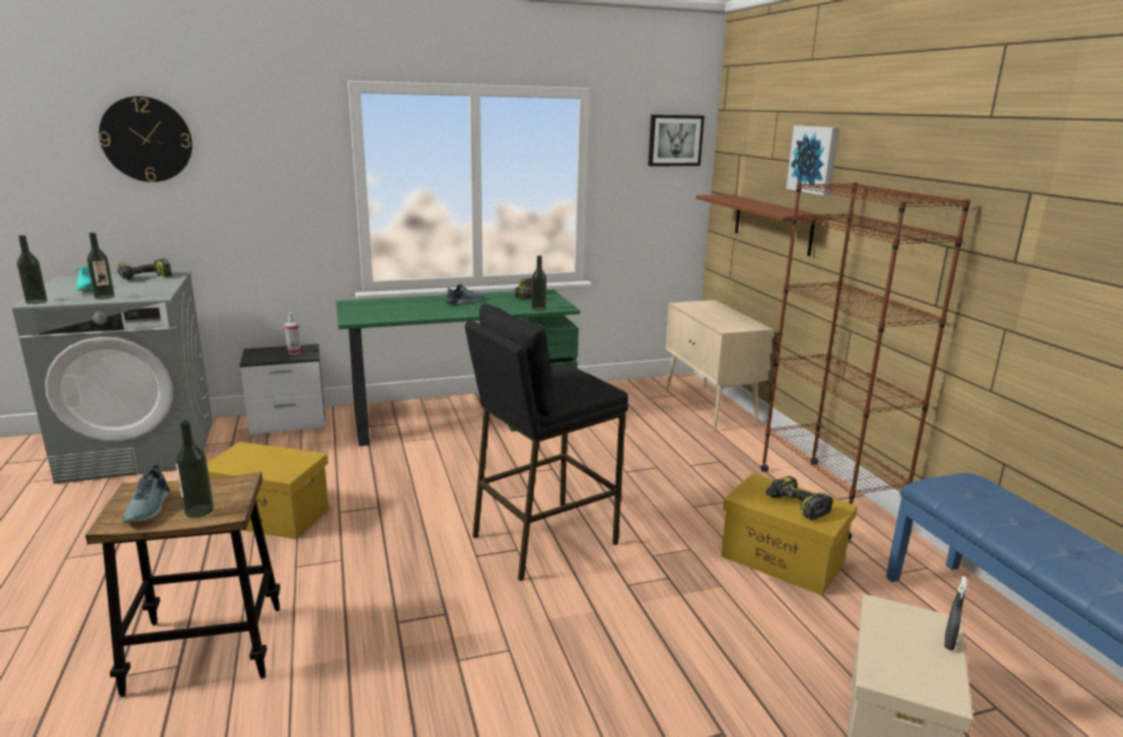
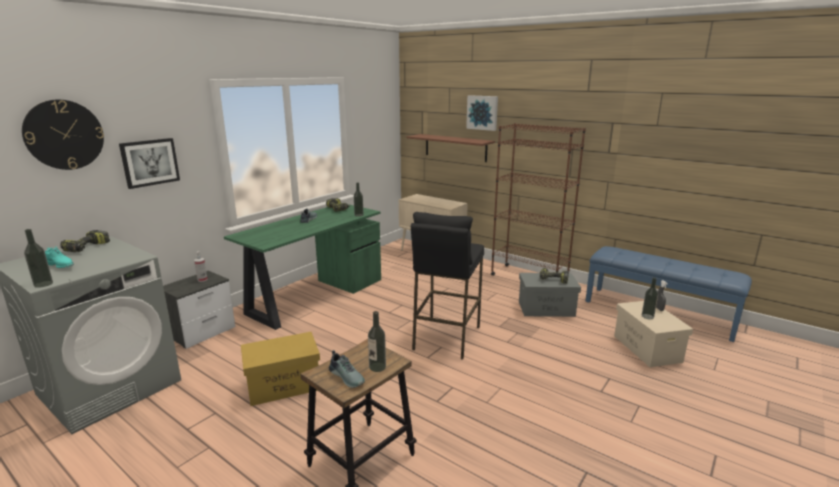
camera: 35 degrees left, 0 degrees up
(104, 297) = (97, 267): bottle -> bottle (647, 316)
(675, 140) = (383, 105): picture -> picture (150, 162)
(783, 560) = (546, 308): yellow storage box -> grey storage box

